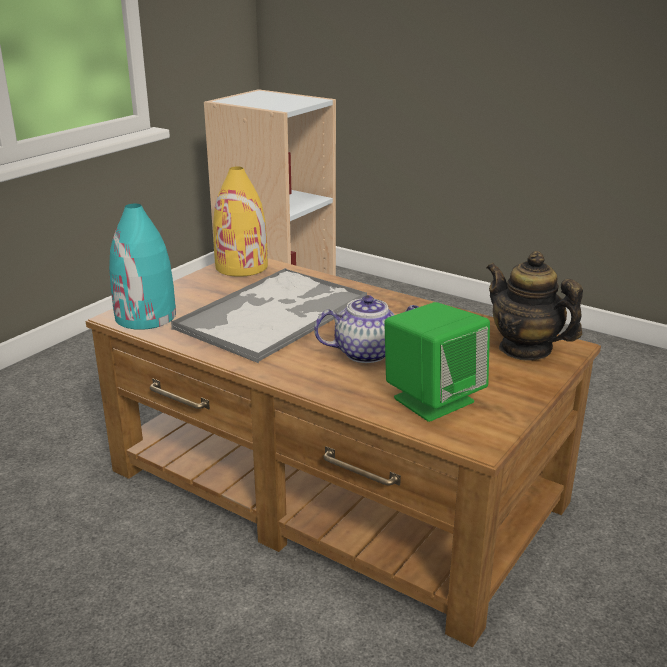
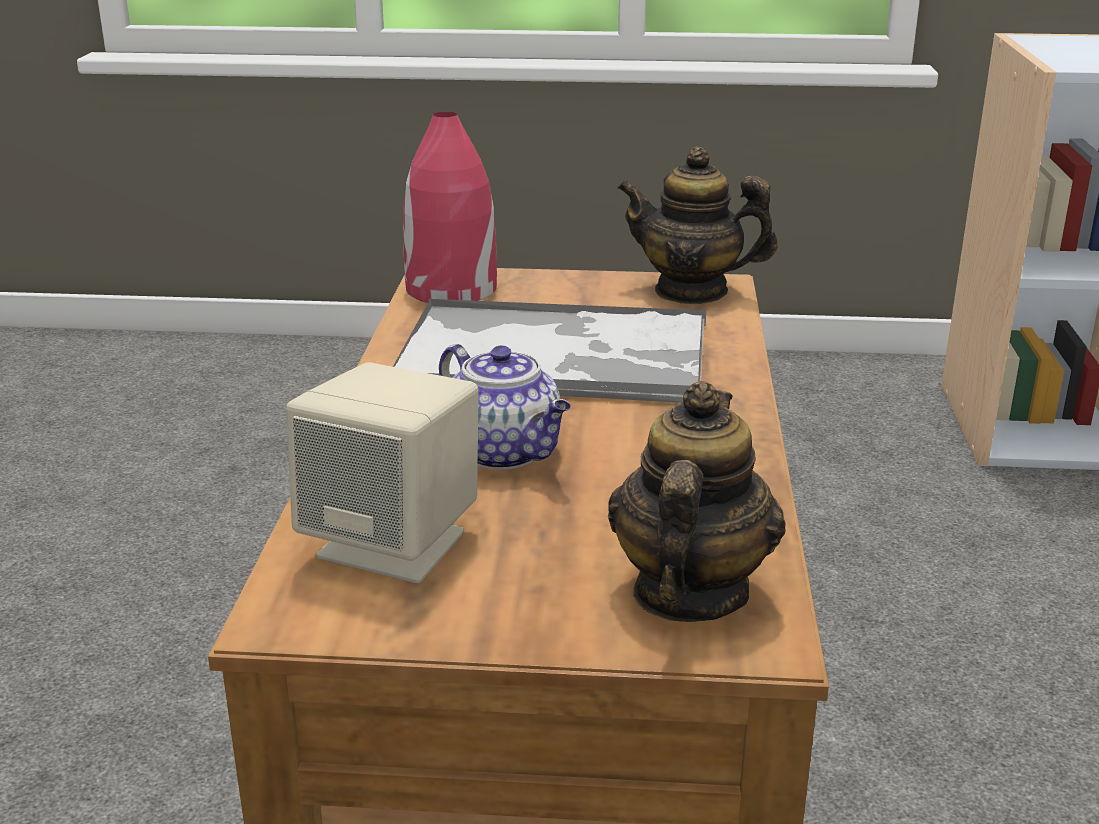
camera: 60 degrees right, 0 degrees up
(145, 317) = (450, 289): turquoise vase -> red vase
(242, 267) = (691, 291): yellow vase -> teapot
(433, 399) = (394, 544): green speaker -> beige speaker

